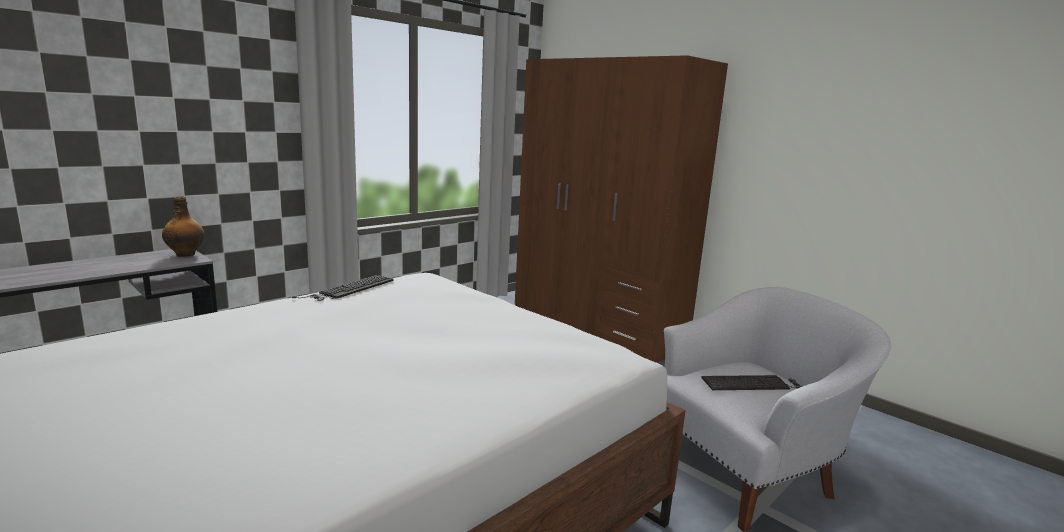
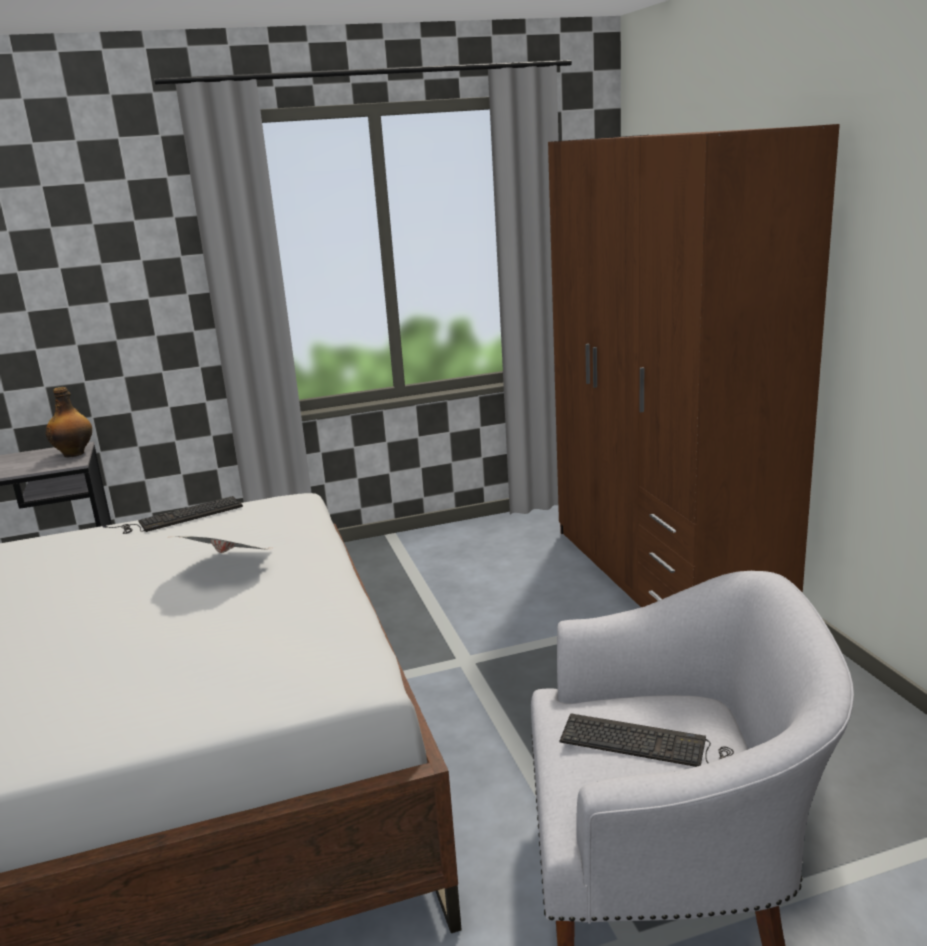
camera: 30 degrees right, 5 degrees up
(442, 313) = (229, 567): none -> newspaper

